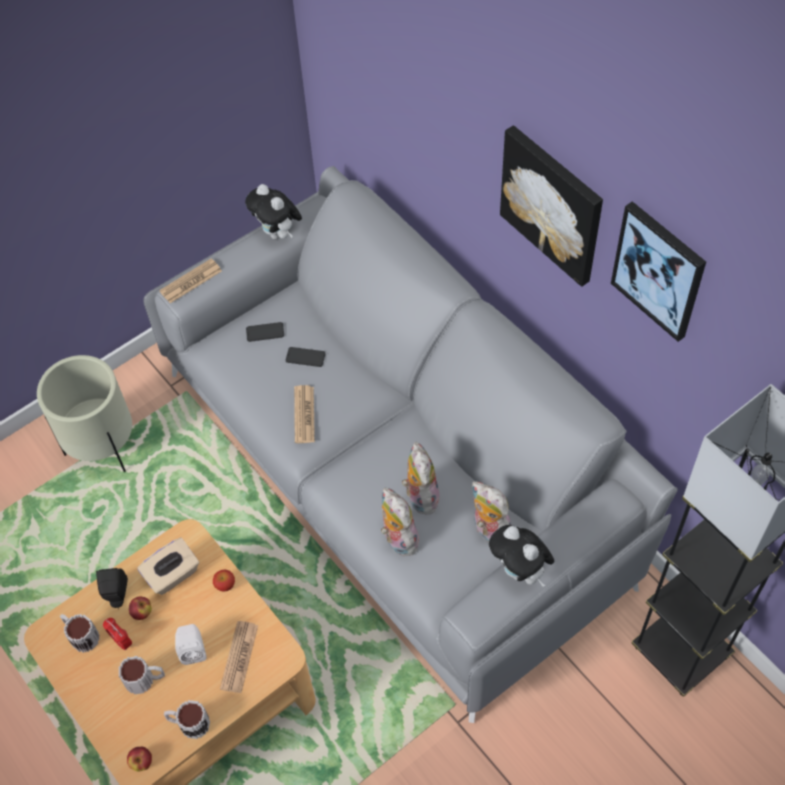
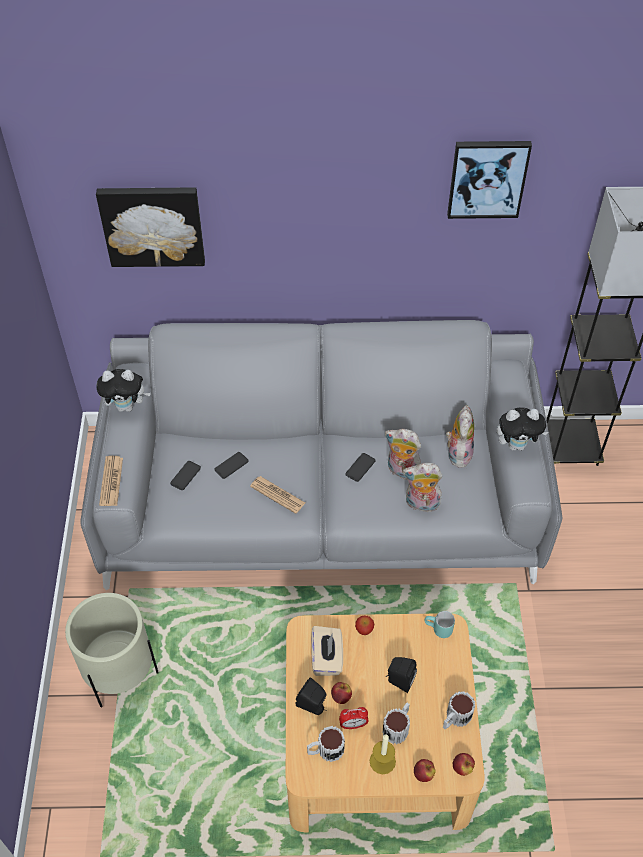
camera: 55 degrees left, 5 degrees down
(102, 689) = (382, 761): none -> candle
(113, 732) = (423, 774): none -> apple
(193, 650) = (399, 681): white speaker -> black speaker
(239, 657) = (428, 655): newspaper -> none
(273, 648) = (438, 630): none -> turquoise mug
(394, 458) = (360, 467): none -> phone
(488, 530) = (457, 453): plush toy -> plush toy turned 105 degrees clockwise
(553, 204) = (375, 198): picture -> picture (153, 224)

